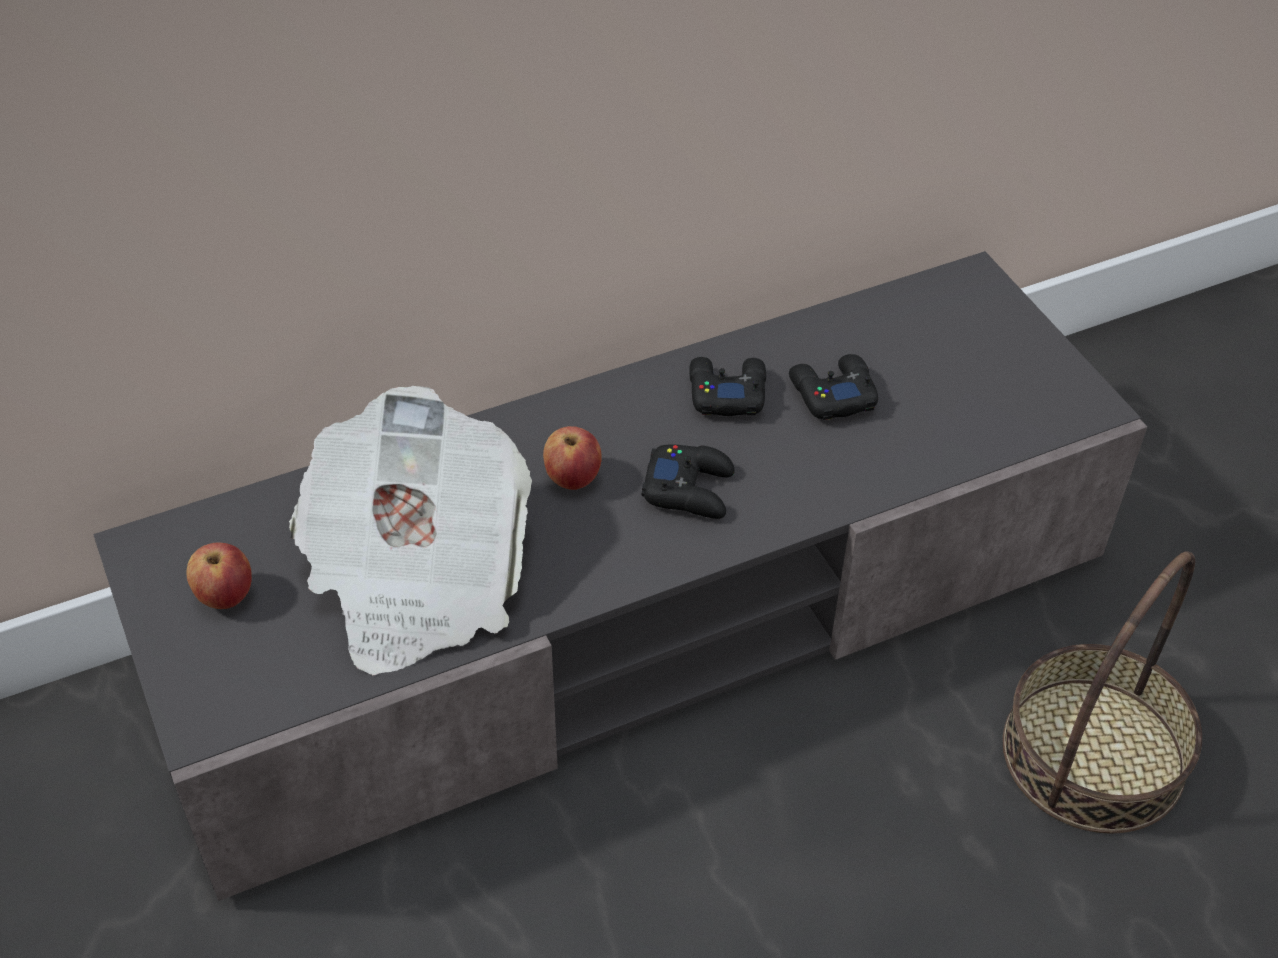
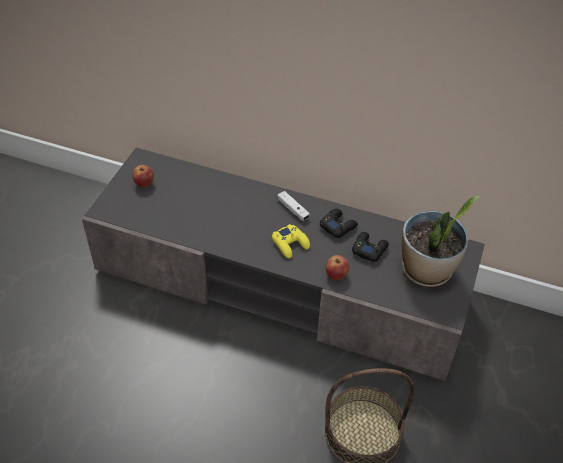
camera: 45 degrees right, 0 degrees up
(416, 575) = (192, 212): newspaper -> none
(573, 478) = (263, 217): apple -> apple (336, 275)
(607, 421) = (293, 209): none -> white game controller
(689, 488) = (290, 244): black game controller -> yellow game controller
(965, 360) = (427, 270): none -> potted plant

